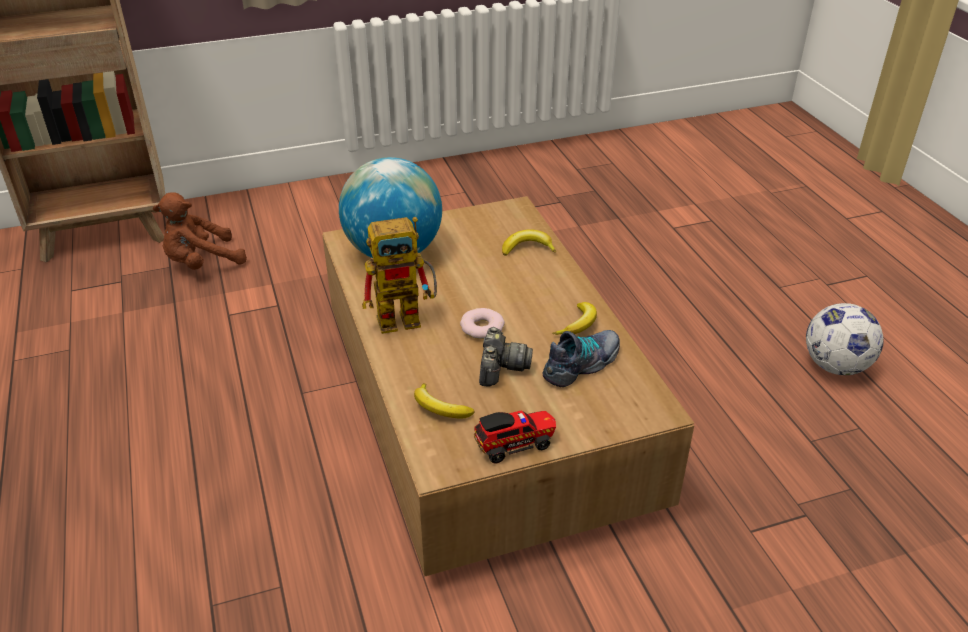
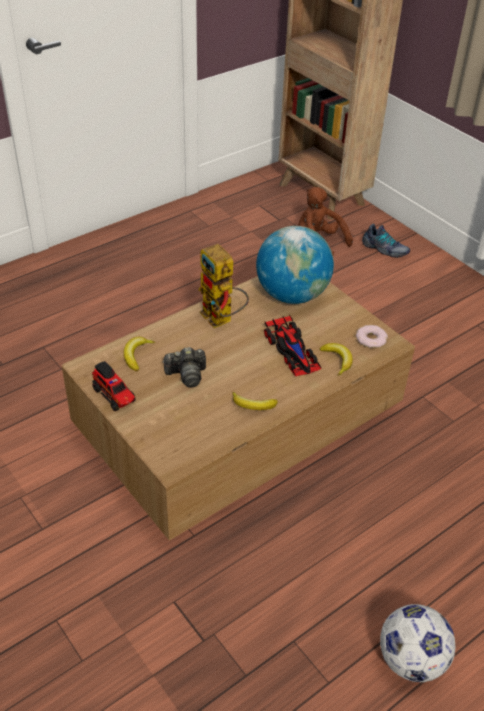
camera: 70 degrees right, 5 degrees up
(481, 327) = (226, 356): donut -> donut (371, 339)
(496, 275) = (292, 351): none -> toy car
(582, 365) = (207, 415): shoe -> shoe (384, 249)

